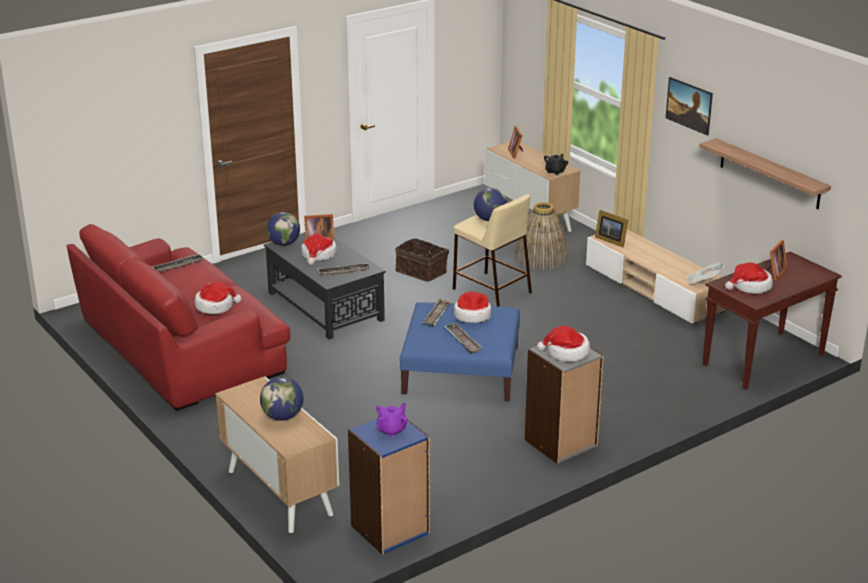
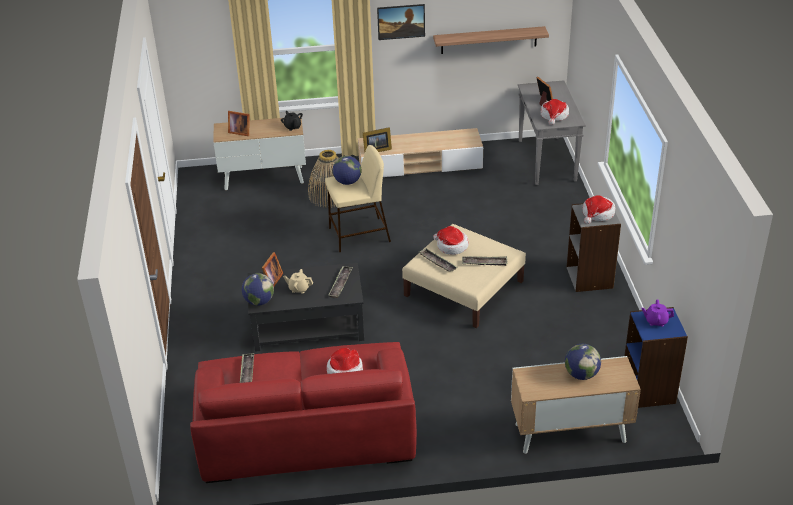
camera: 60 degrees left, 10 degrees up
(318, 255) = (299, 288): hat -> beige teapot
(392, 430) = (656, 321): purple teapot -> purple teapot turned 60 degrees counterclockwise
(422, 271) = (297, 257): basket -> none
(460, 370) = (464, 289): blue ottoman -> beige ottoman
(703, 281) = (469, 137): newspaper -> none
(763, 360) = (547, 161): brown console table -> grey console table

